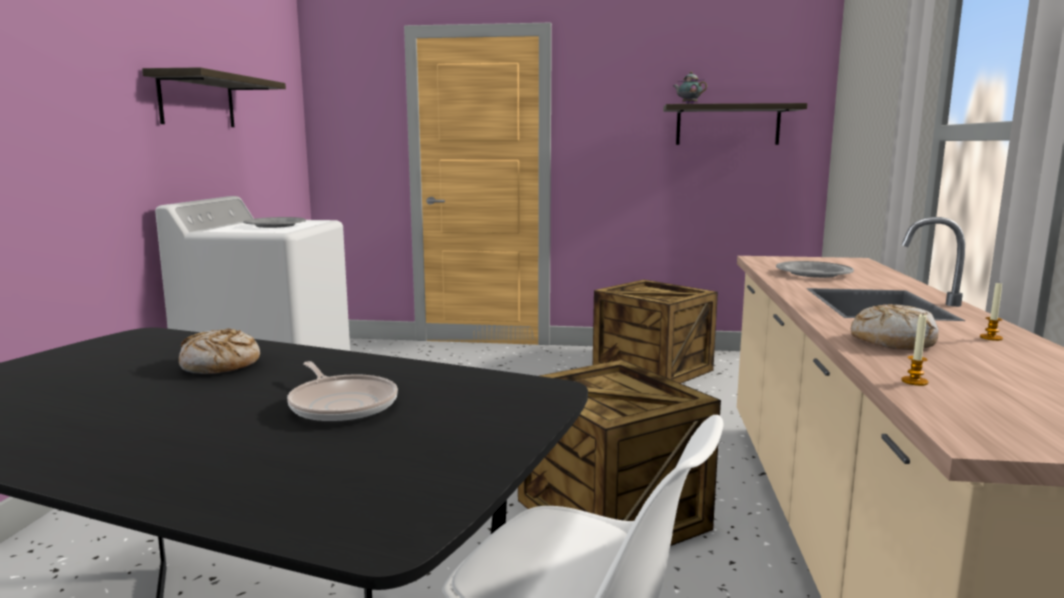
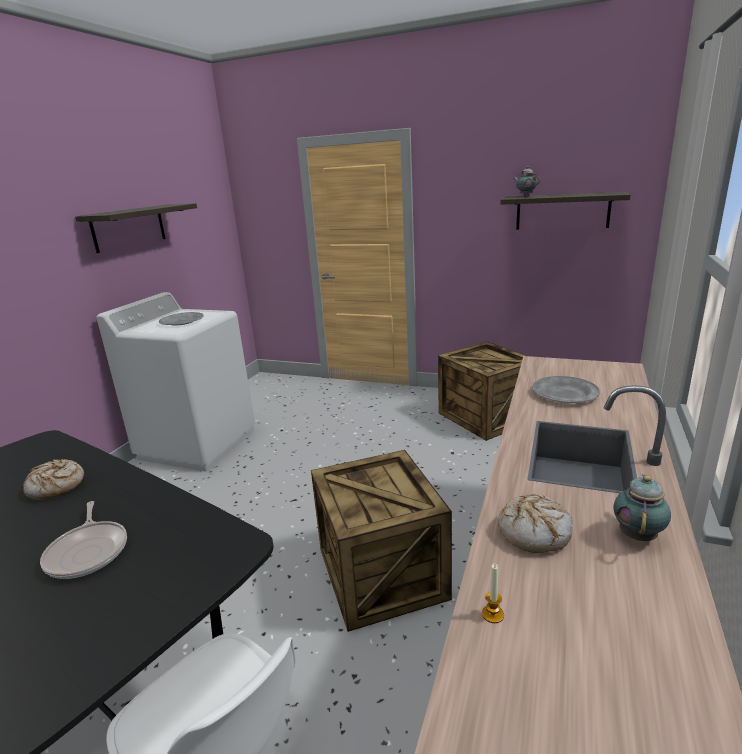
camera: 15 degrees right, 10 degrees up
(991, 338) = (637, 534): candle -> teapot

